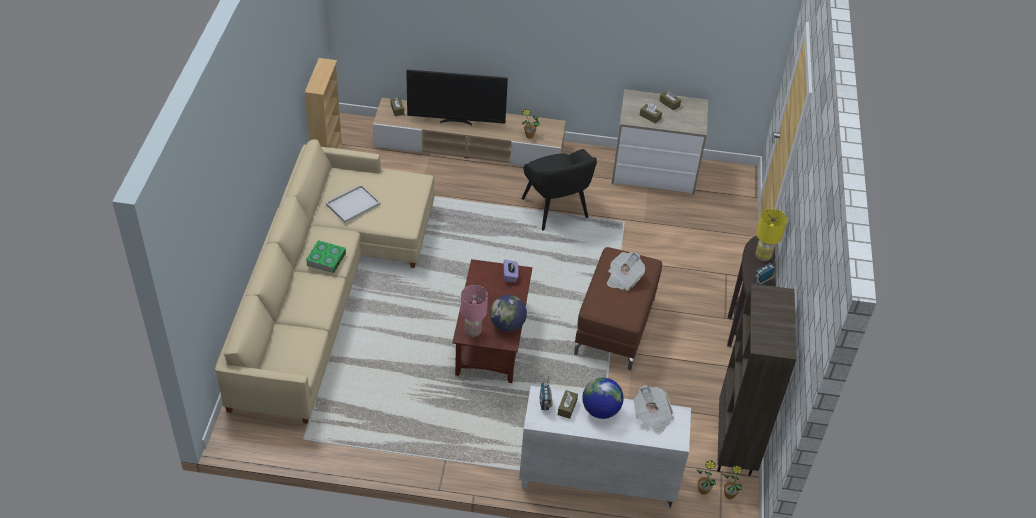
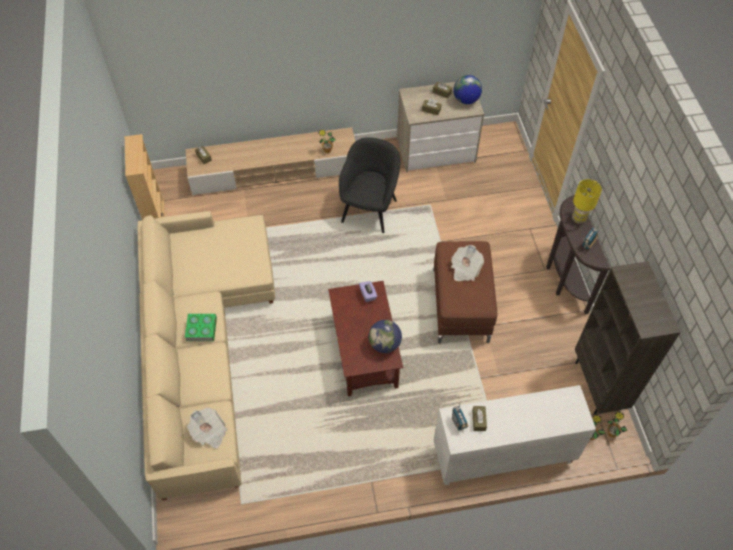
camera: 15 degrees left, 10 degrees up
(353, 204) = (204, 265): white tray -> none
(456, 121) = (259, 154): television -> none
(473, 332) = (358, 360): pink table lamp -> none
(555, 209) = (369, 210): black armchair -> black armchair turned 120 degrees counterclockwise
(600, 410) = (507, 413): globe -> globe (466, 100)
(652, 416) = (552, 405): newspaper -> newspaper (209, 432)

